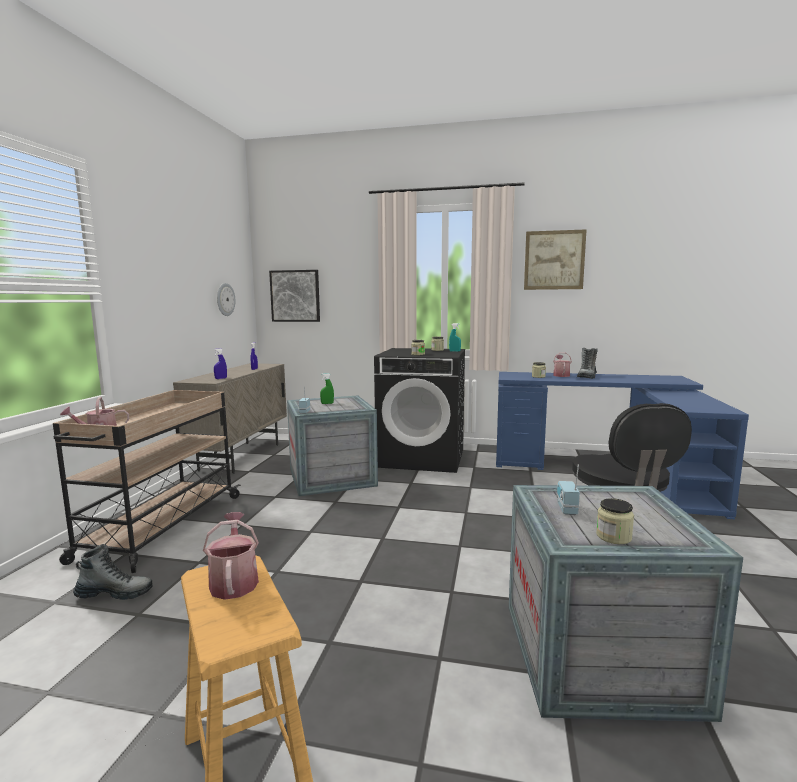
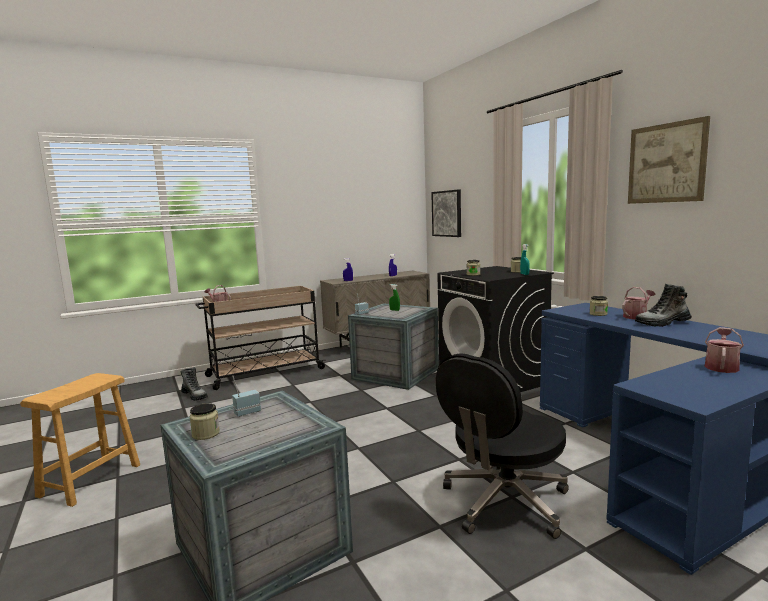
camera: 50 degrees right, 0 degrees up
(225, 299) = (385, 218): wall clock -> none
(234, 581) = (91, 381): watering can -> watering can (721, 366)

